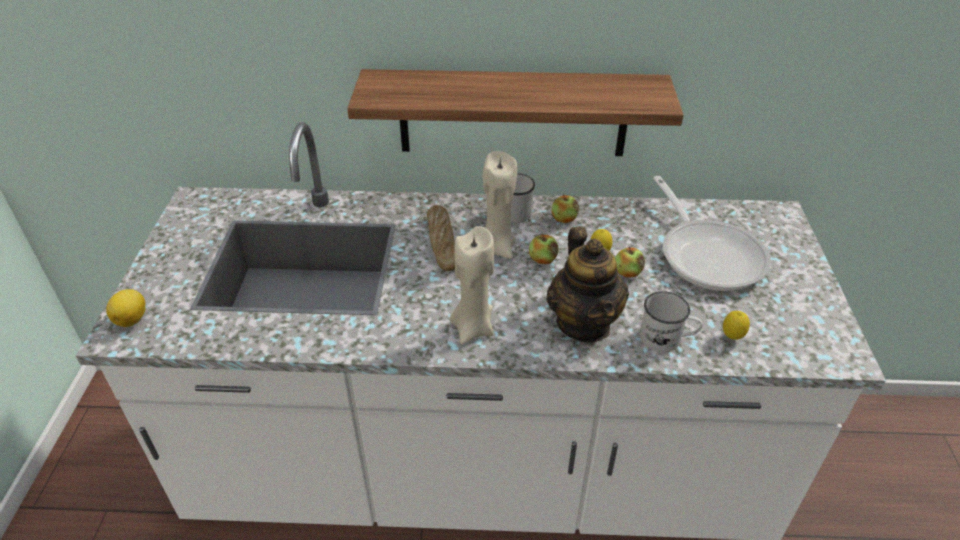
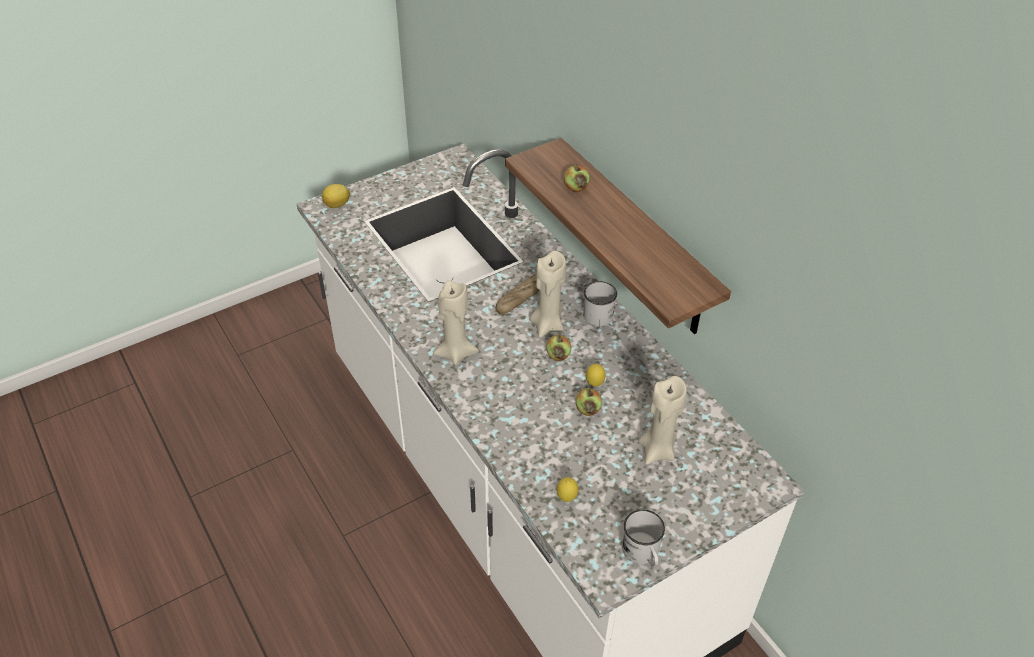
camera: 55 degrees right, 5 degrees up
(564, 219) = (618, 346): apple -> apple (576, 188)
(584, 323) = (509, 407): teapot -> none
(667, 339) = (532, 460): white mug -> white mug (643, 554)
(707, 254) = (657, 450): frying pan -> beige candle

